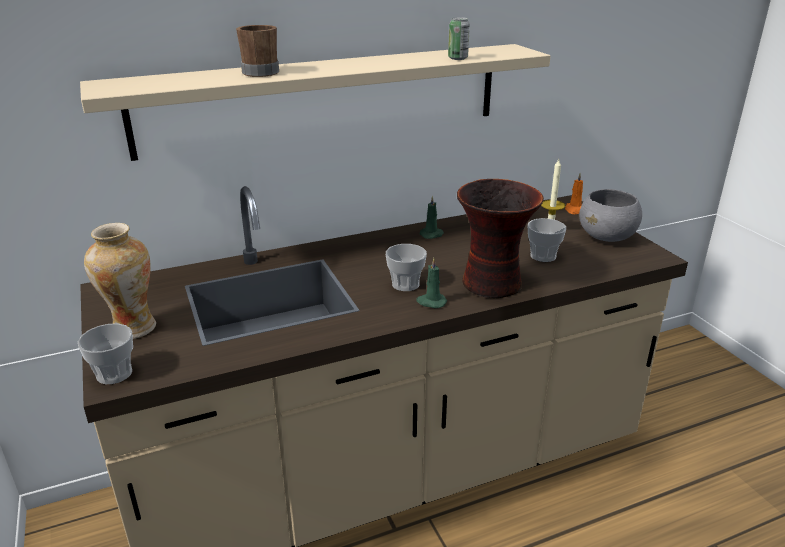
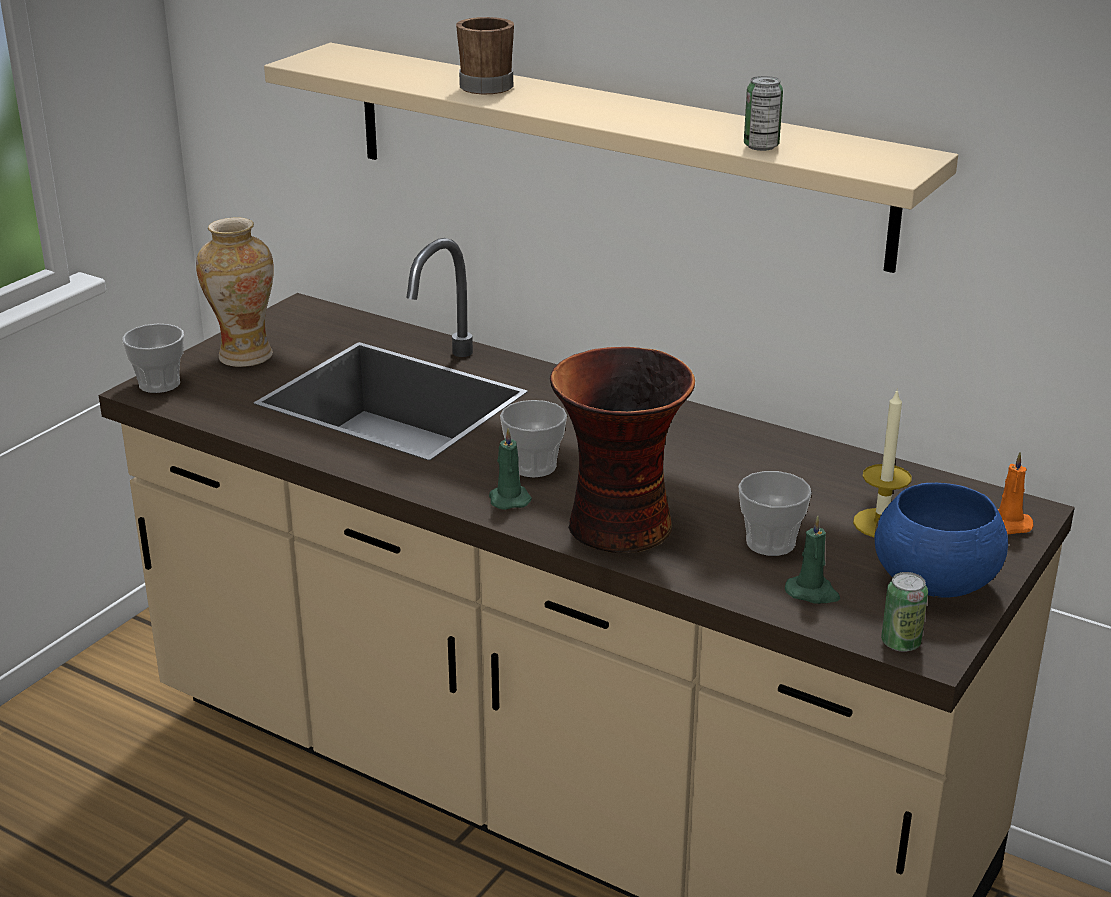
camera: 55 degrees right, 0 degrees up
(432, 234) = (711, 436): green candle -> green candle (813, 593)
(607, 237) = (935, 583): grey bowl -> blue bowl
(648, 260) = (900, 643): none -> can

